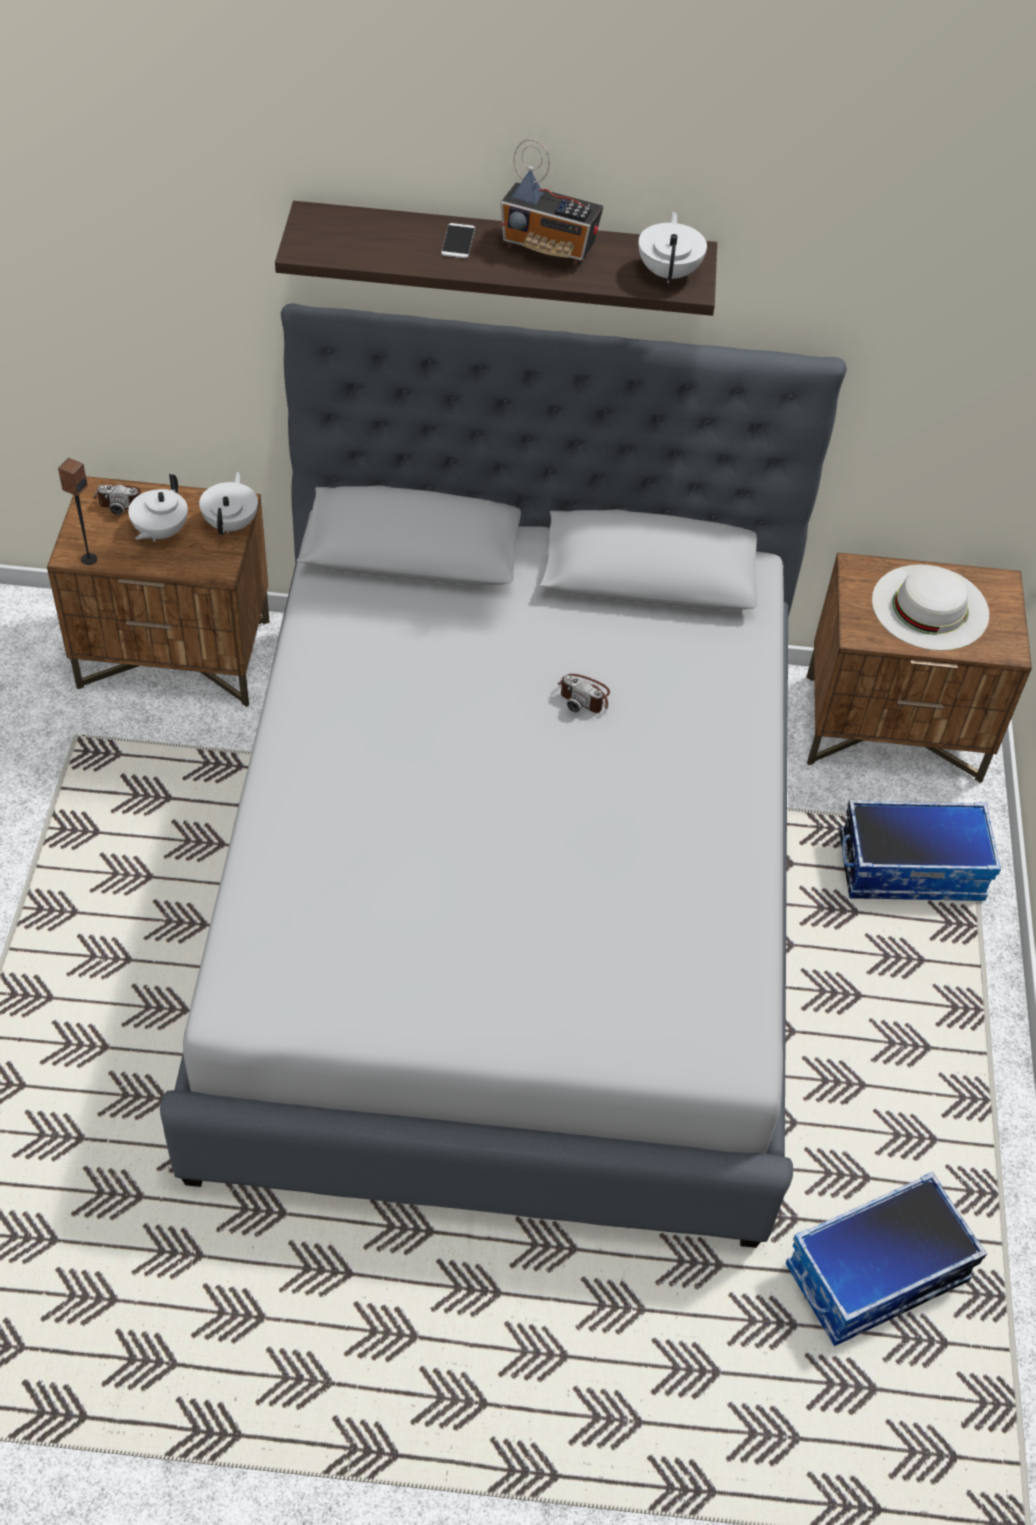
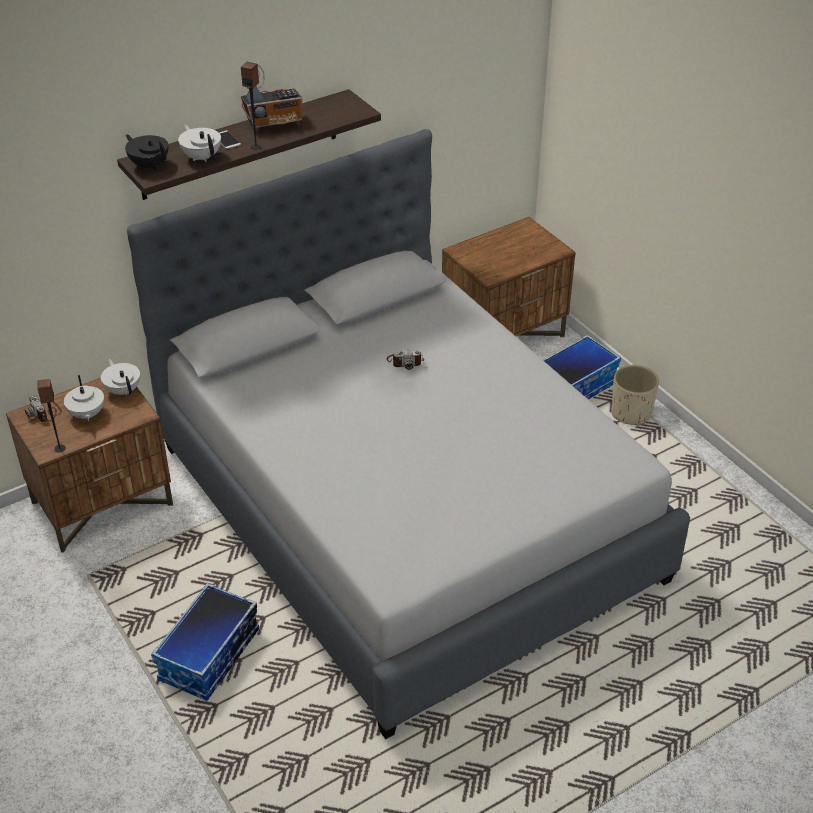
camera: 35 degrees left, 10 degrees down
(121, 500) = (45, 412): camera -> camera turned 90 degrees clockwise
(320, 230) = (149, 165): none -> black teapot
(484, 271) = (256, 146): none -> speaker
(669, 272) = (344, 109): white teapot -> white teapot (202, 157)
(876, 1276) = (728, 559): storage box -> storage box (210, 656)
(930, 607) = (507, 250): white hat -> none
(961, 961) = (631, 413): none -> beige planter

